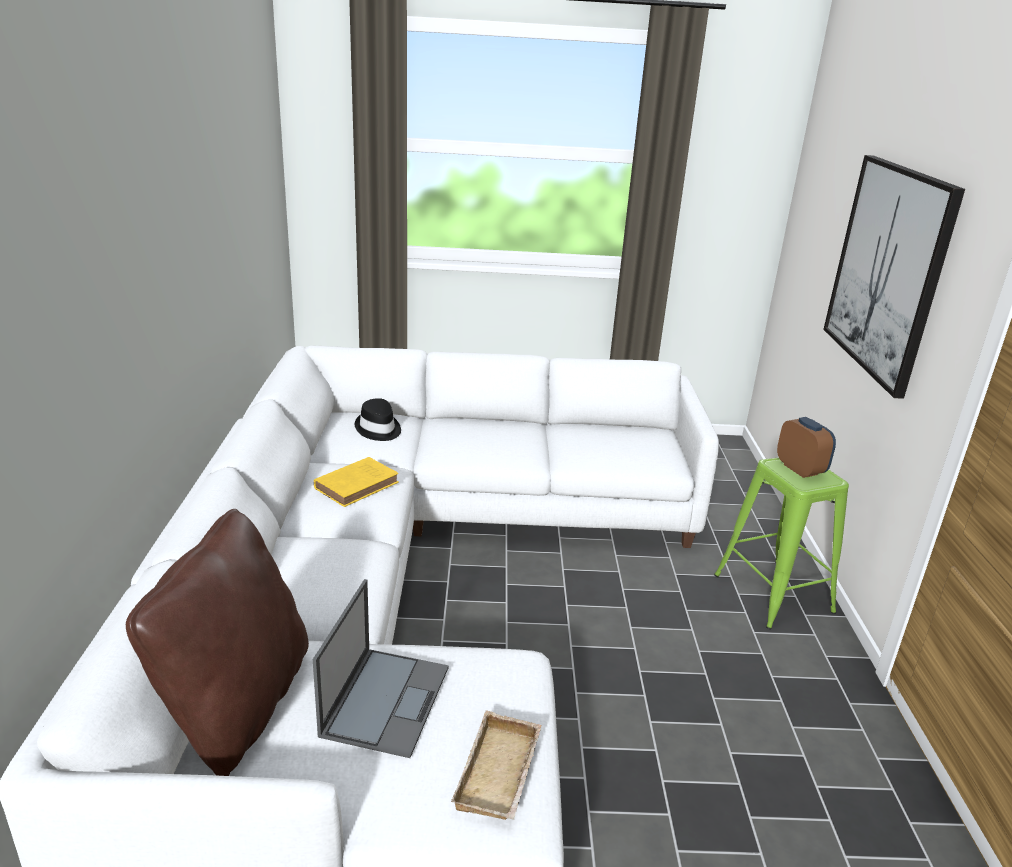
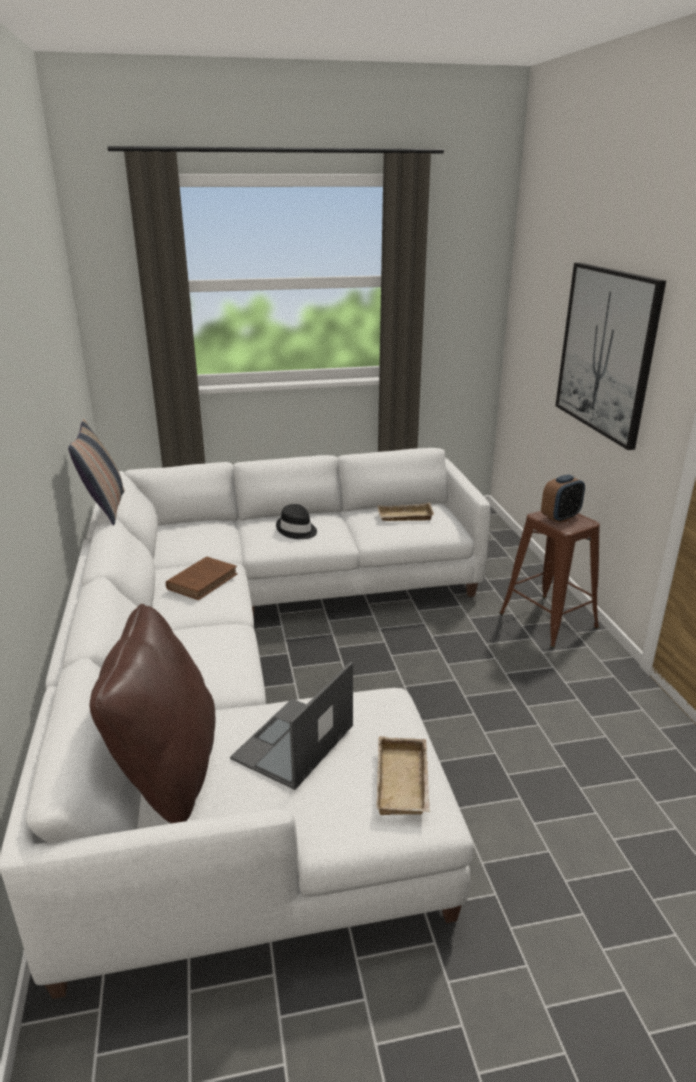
camera: 10 degrees left, 0 degrees up
(267, 387) = (105, 508): none -> pillow
(358, 485) = (203, 581): yellow book -> brown book
(378, 429) = (203, 534): black hat -> black hat (296, 530)
(386, 699) = (293, 743): laptop -> laptop turned 150 degrees counterclockwise
(616, 441) = (404, 517): none -> beige tray
(773, 594) = (548, 621): green stool -> brown stool
(800, 469) = (560, 517): alarm clock -> alarm clock turned 90 degrees clockwise

